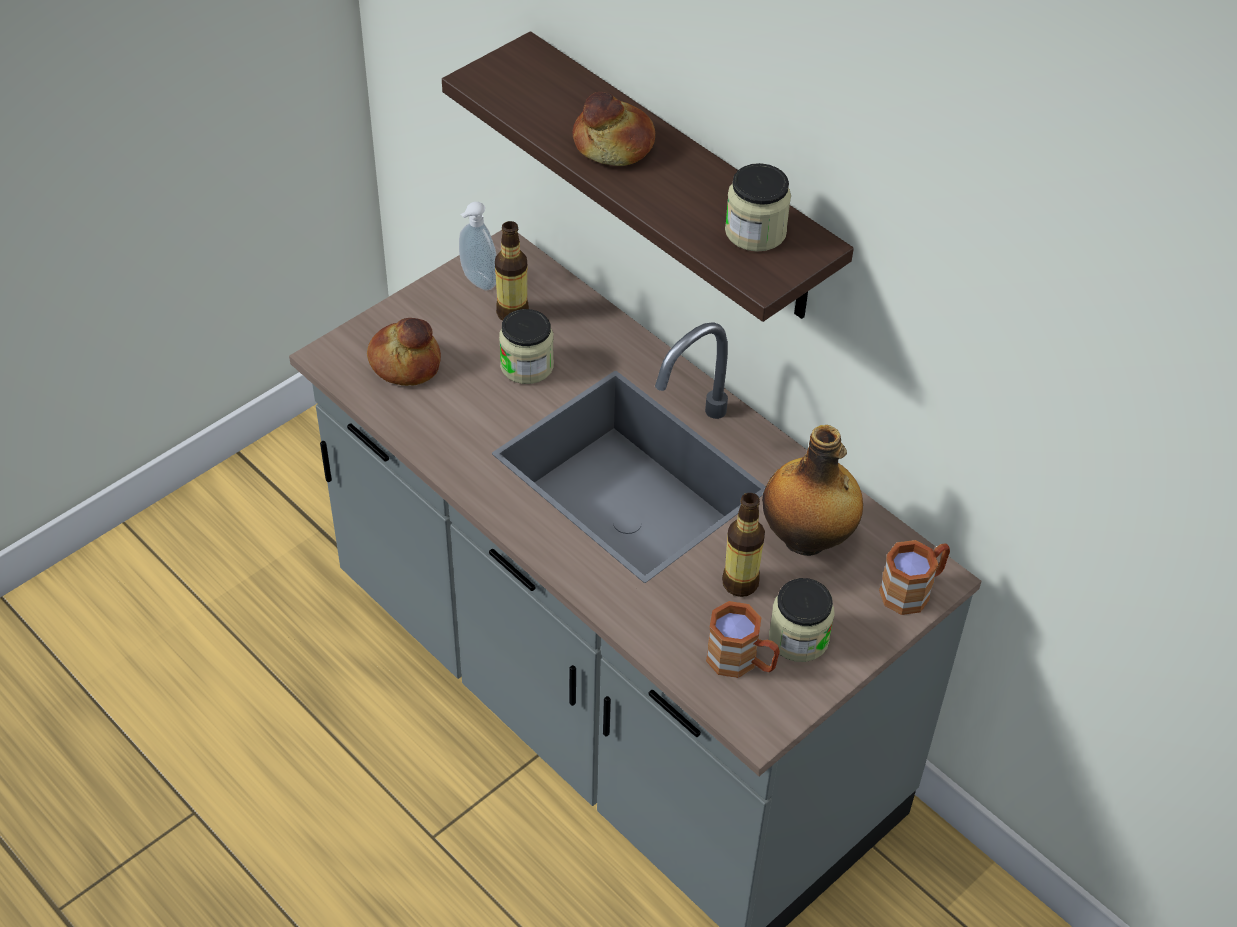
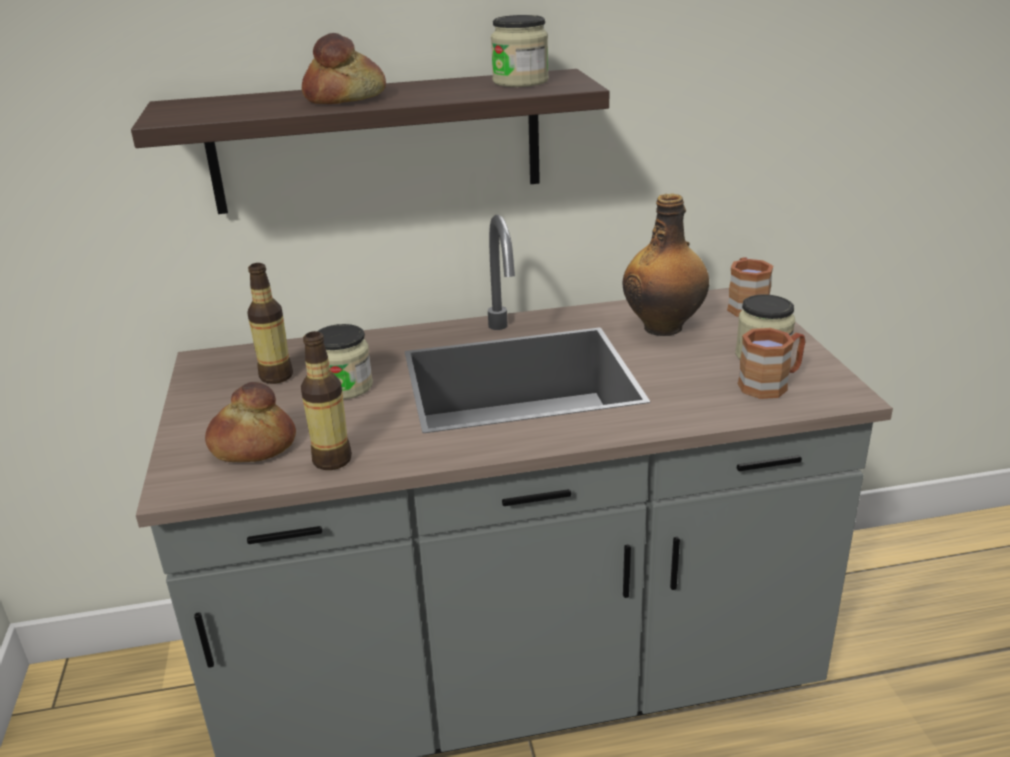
camera: 55 degrees left, 20 degrees down
(477, 282) = (215, 382): soap dispenser -> none
(740, 583) = (686, 362): bottle -> bottle (332, 460)

